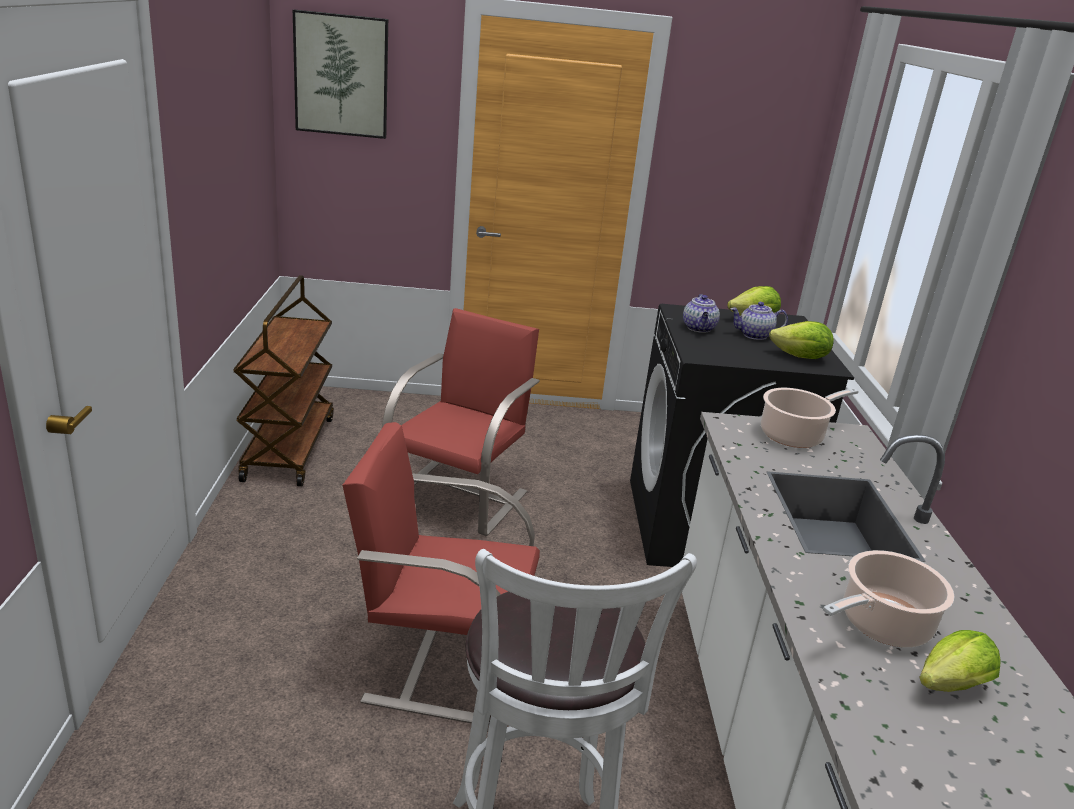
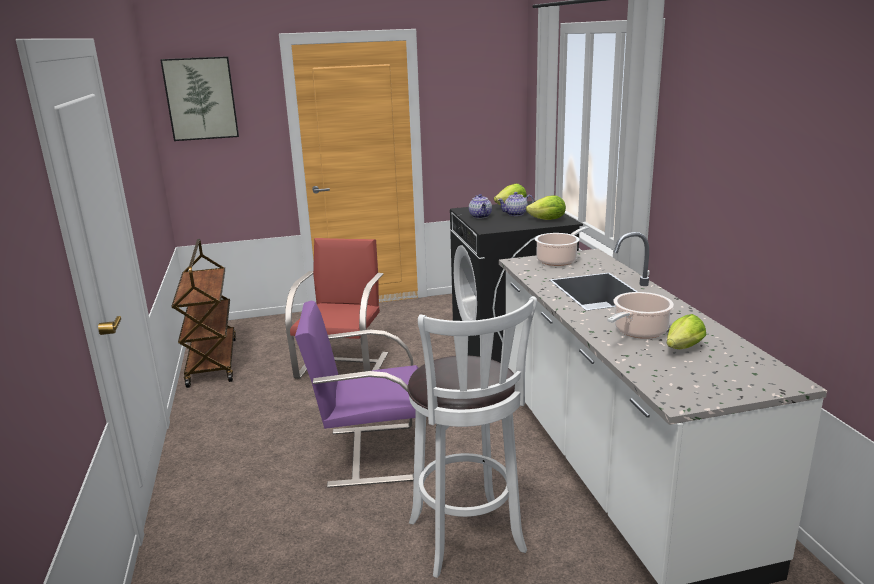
camera: 10 degrees left, 5 degrees down
(441, 659) = (369, 454): red chair -> purple chair

